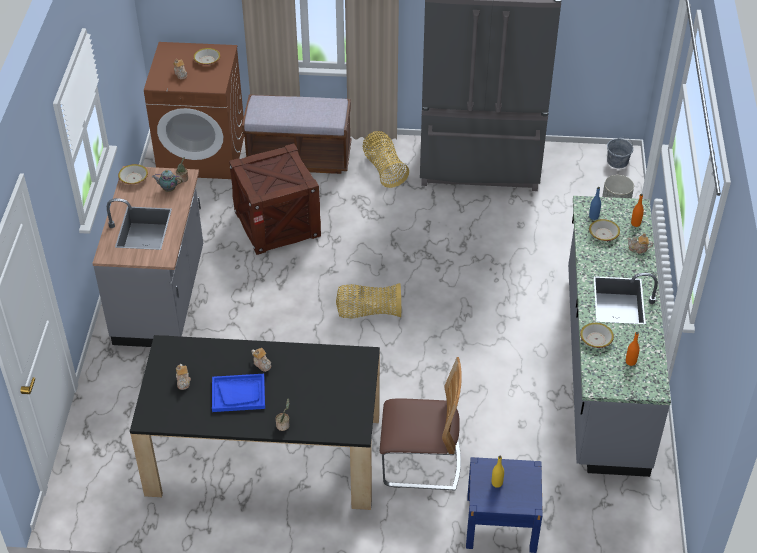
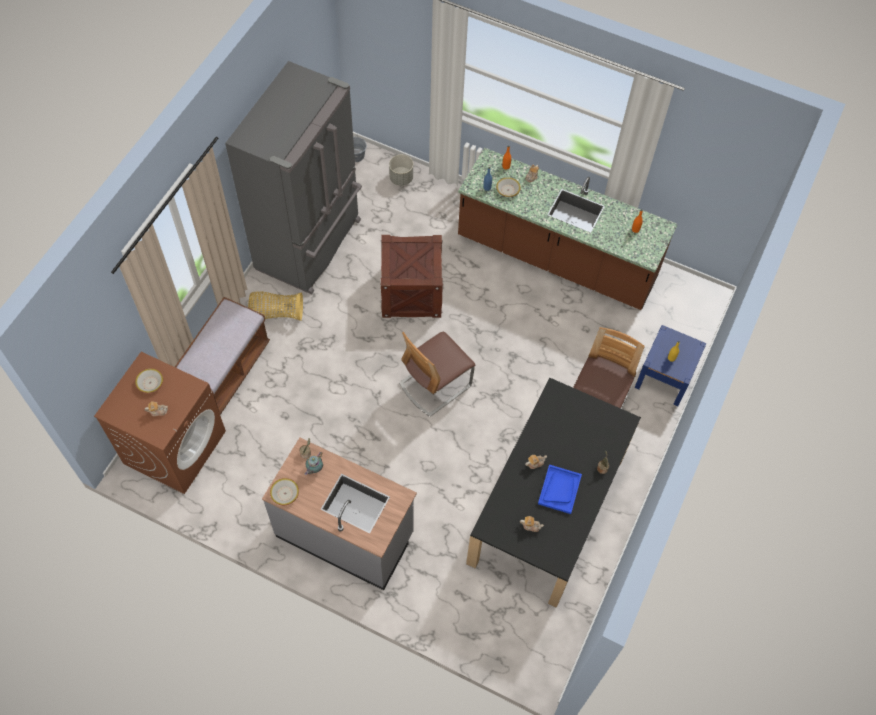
camera: 70 degrees left, 15 degrees up
(277, 223) = (300, 416): crate -> crate (411, 292)
(368, 312) = (435, 385): basket -> chair
(596, 339) = (607, 239): bowl -> none
(603, 368) = (556, 259): grey counter -> brown counter

